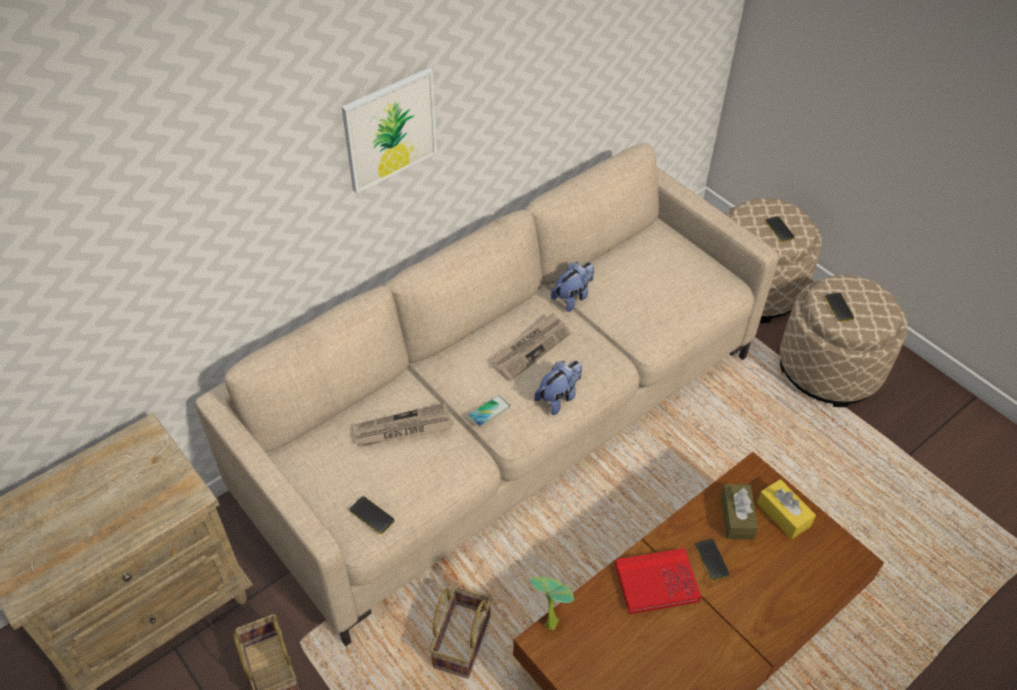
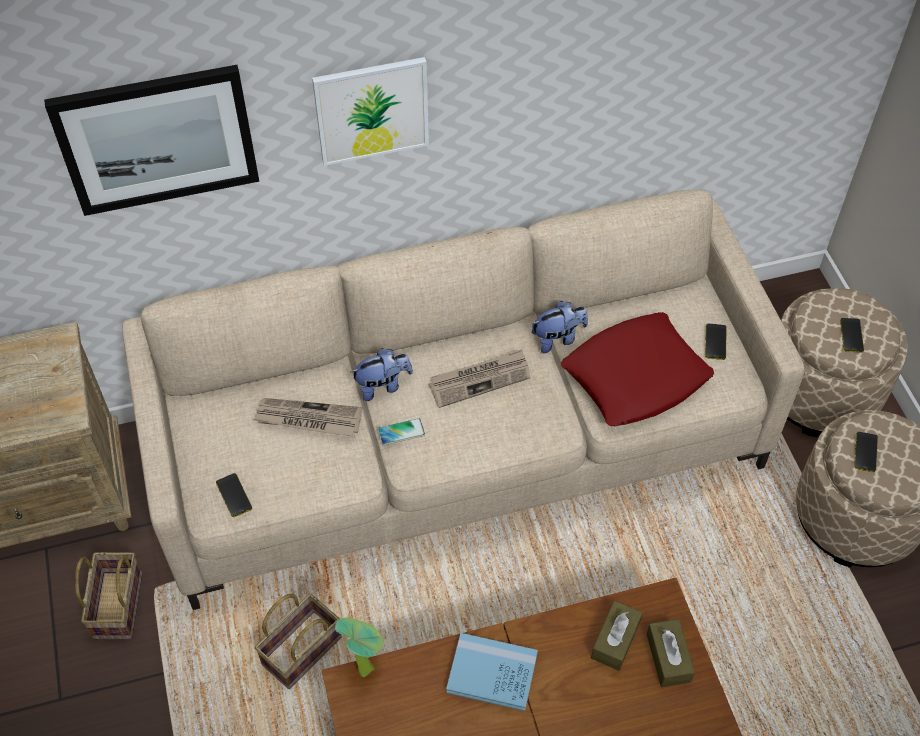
camera: 25 degrees right, 5 degrees up
(213, 200) = (157, 139): none -> picture
(559, 397) = (480, 443): plush toy -> plush toy (382, 386)
(650, 305) = (636, 376): none -> red pillow
(656, 582) = (492, 673): red book -> blue book
(711, 560) = (562, 673): phone -> phone (715, 342)
(783, 514) = (668, 657): yellow tissue box -> brown tissue box

